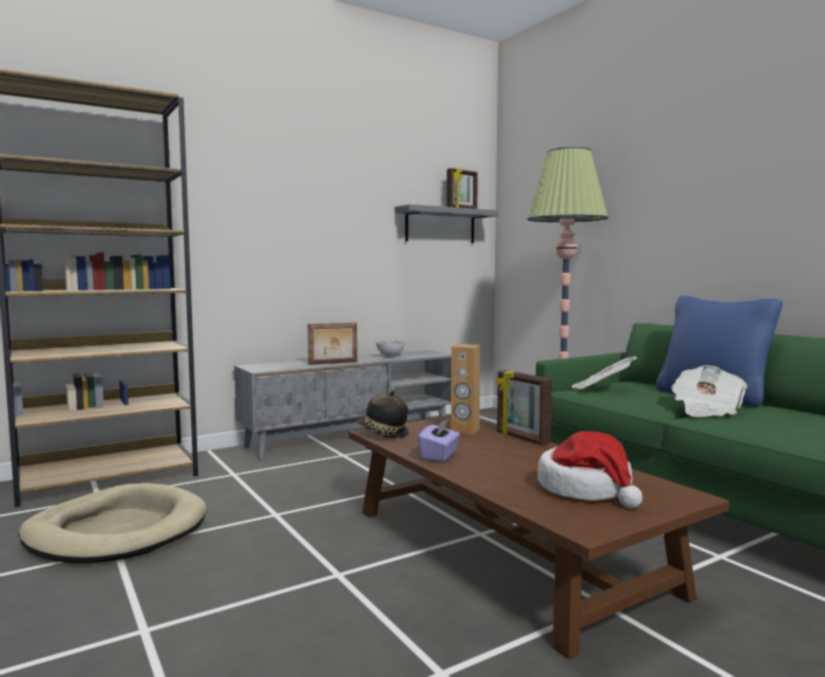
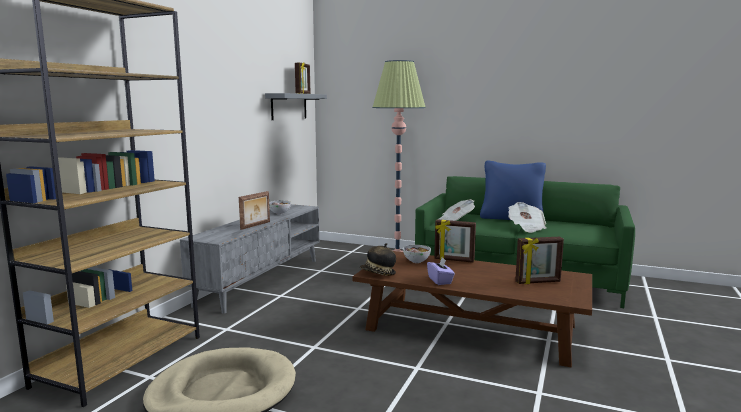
camera: 35 degrees left, 5 degrees up
(465, 431) = (416, 261): brown speaker -> bowl
(587, 489) = (538, 282): hat -> picture frame

